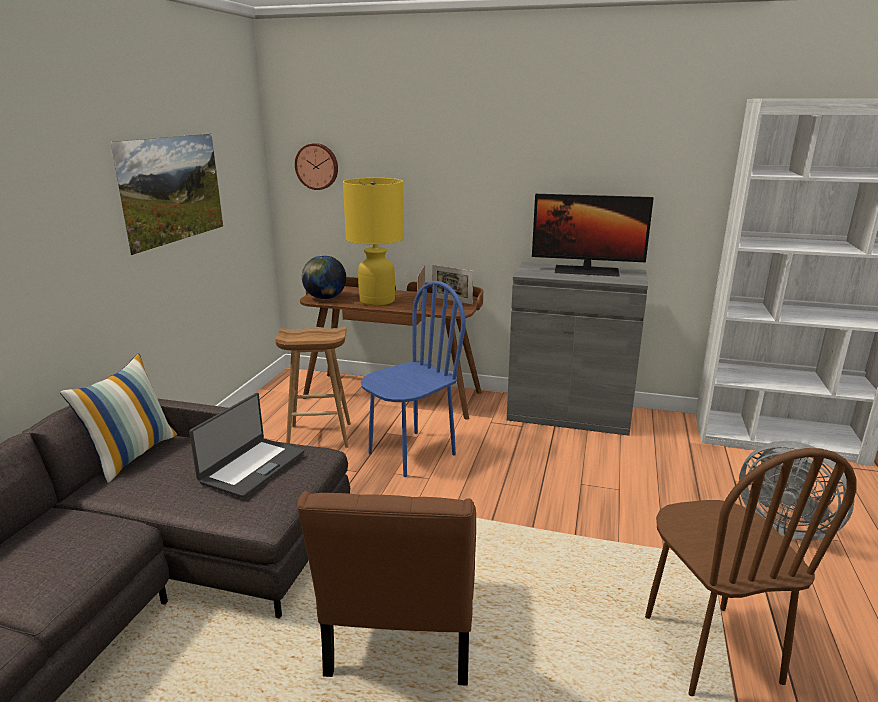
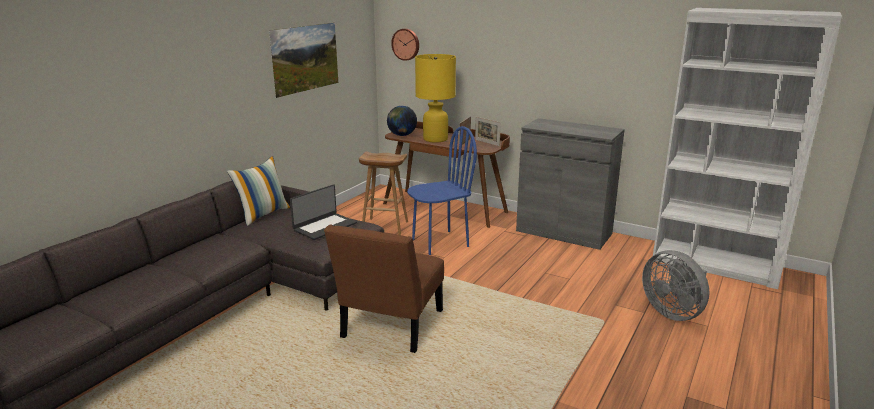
camera: 15 degrees right, 0 degrees up
(586, 271) = (578, 127): monitor -> none
(709, 649) = (569, 361): brown chair -> none

